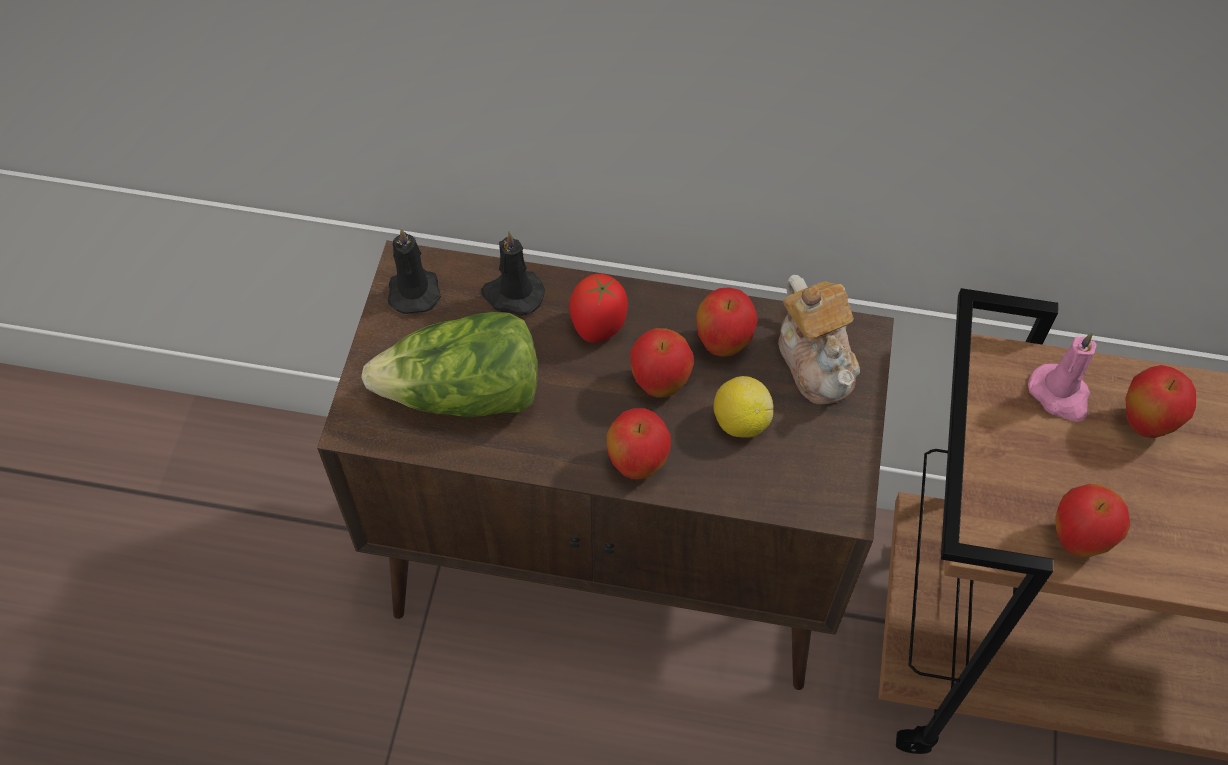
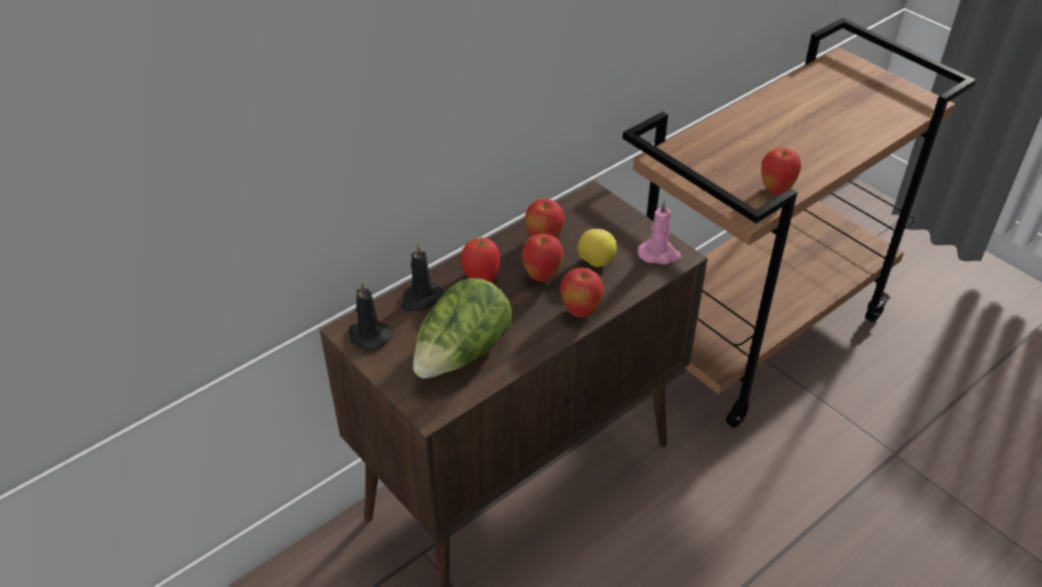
camera: 50 degrees left, 15 degrees down
(816, 359) = (589, 217): teapot -> none
(1060, 395) = (698, 150): pink candle -> pink candle (659, 254)
(1144, 423) = (737, 137): apple -> none

